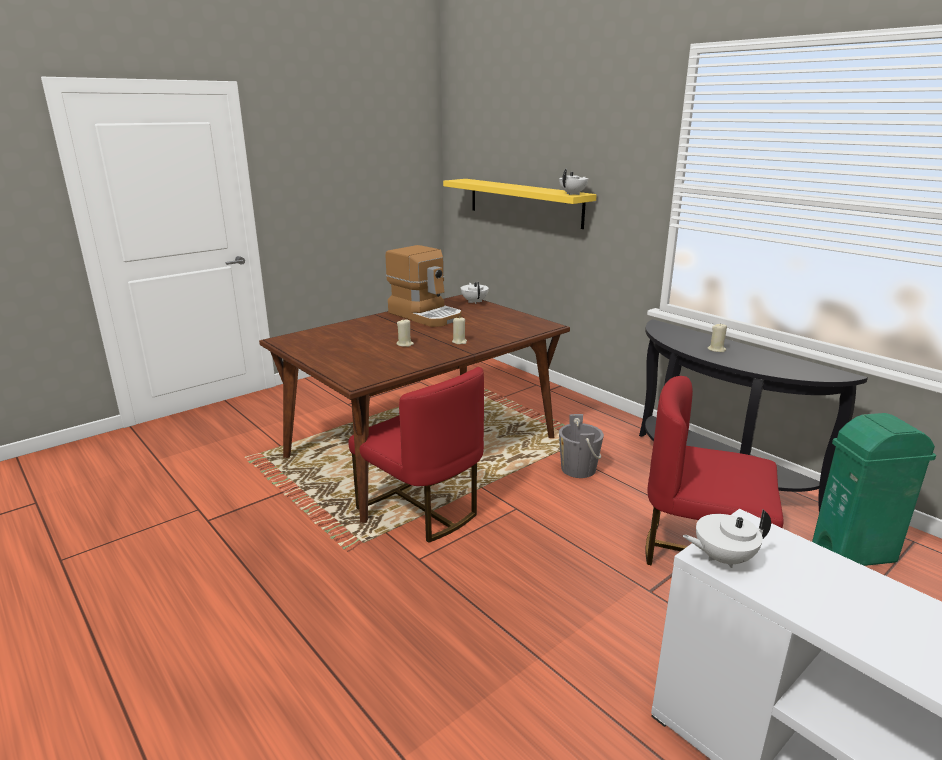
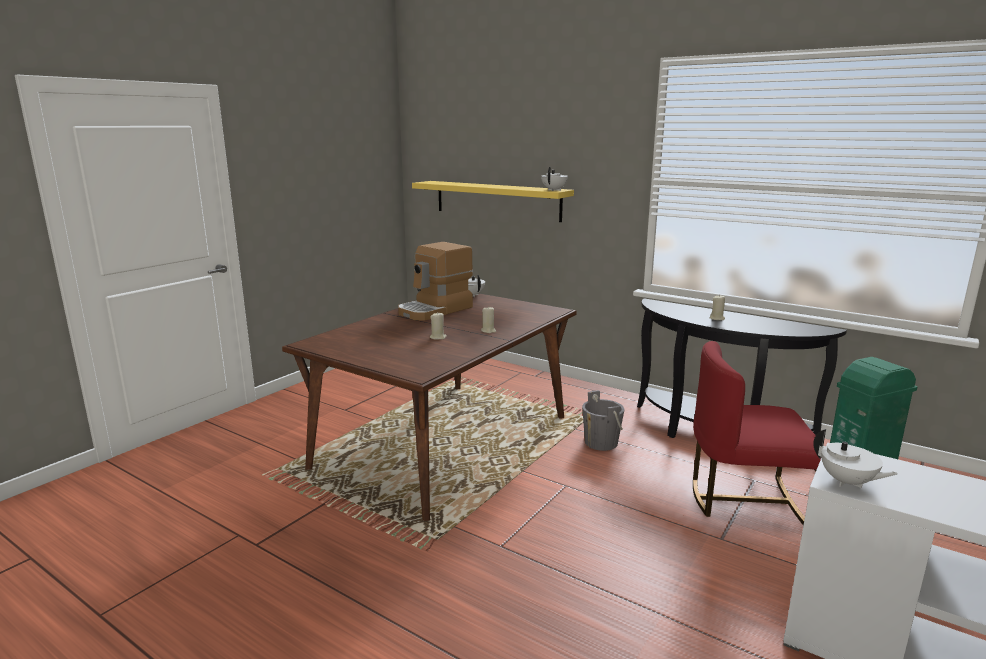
camera: 15 degrees left, 5 degrees down
(421, 509) = (477, 499): red chair -> none
(426, 315) = (435, 310): coffee machine -> coffee machine turned 105 degrees clockwise
(722, 558) = (847, 482): white teapot -> white teapot turned 105 degrees counterclockwise

